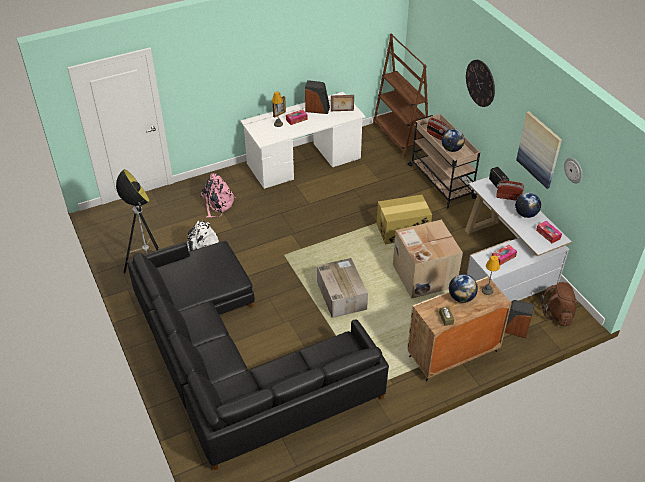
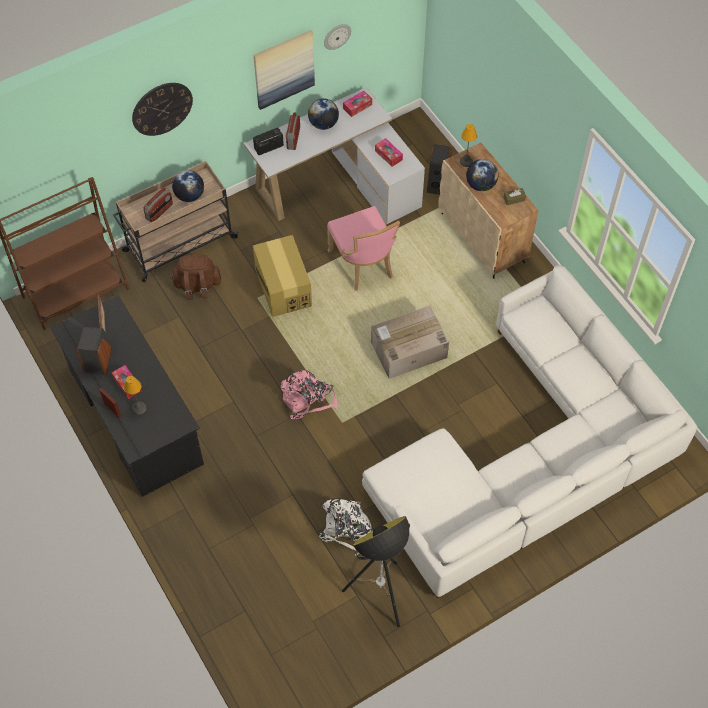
camera: 95 degrees left, 15 degrees up
(217, 204) = (241, 524): pink backpack -> pink backpack (307, 399)
(235, 361) = (530, 455): black sofa -> white sofa
(303, 161) = (135, 417): white desk -> black desk
(423, 275) = (363, 265): cardboard box -> pink chair
(558, 314) = (410, 141): brown backpack -> brown backpack (197, 286)

